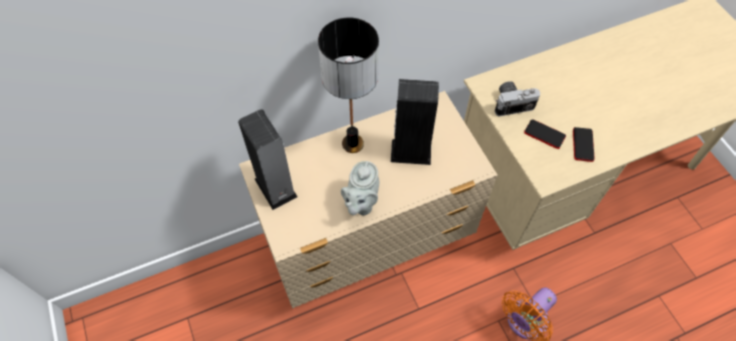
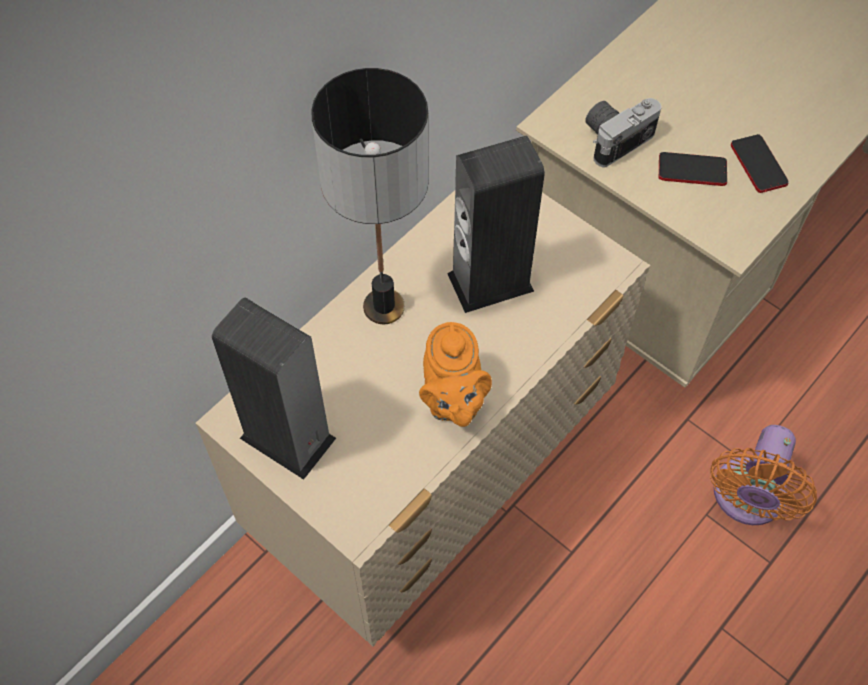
camera: 25 degrees left, 0 degrees up
(361, 202) = (452, 401): grey teapot -> orange teapot

